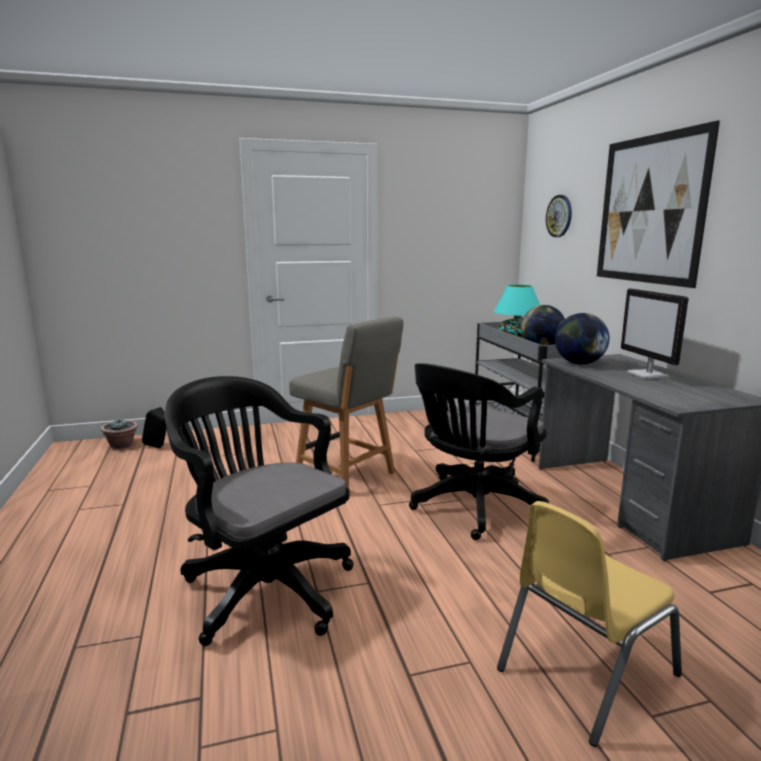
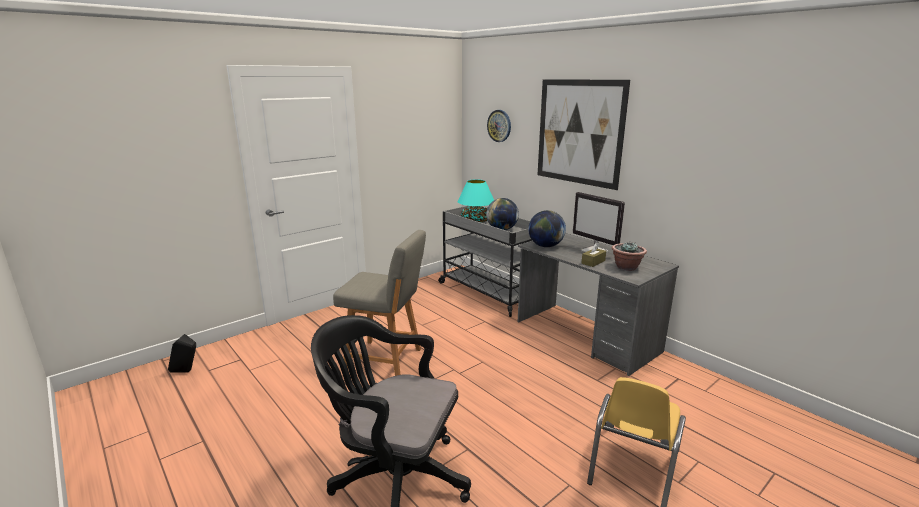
camera: 25 degrees left, 5 degrees up
(121, 445) = (143, 378): potted plant -> potted plant (626, 267)
(472, 508) = (496, 366): black office chair -> none
(632, 384) = (593, 262): none -> brown tissue box

